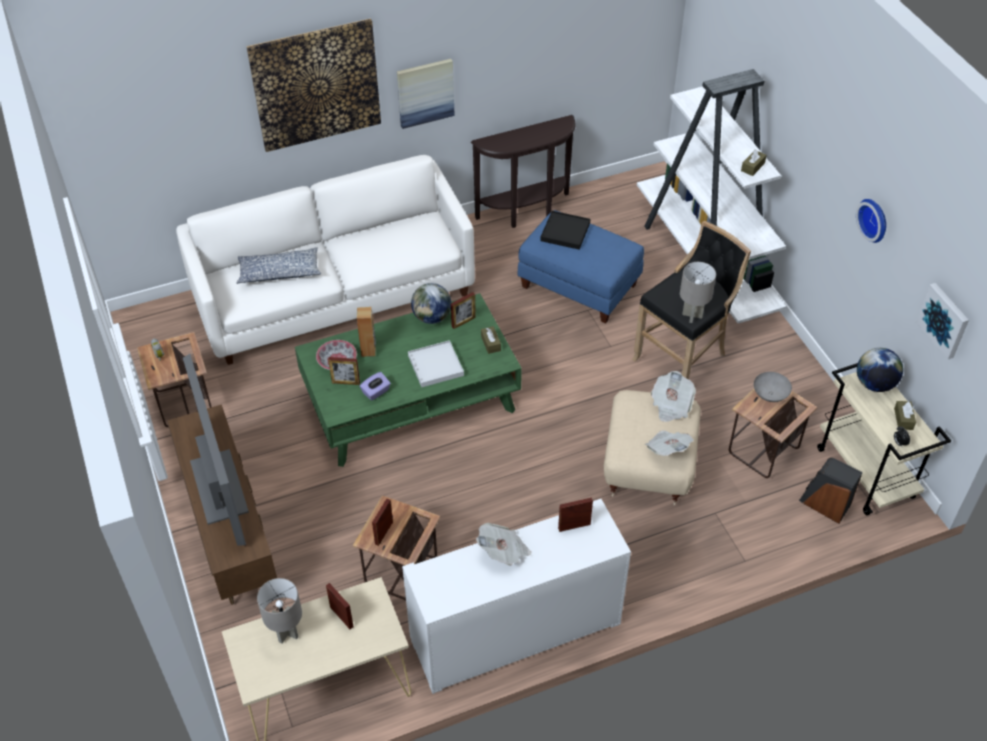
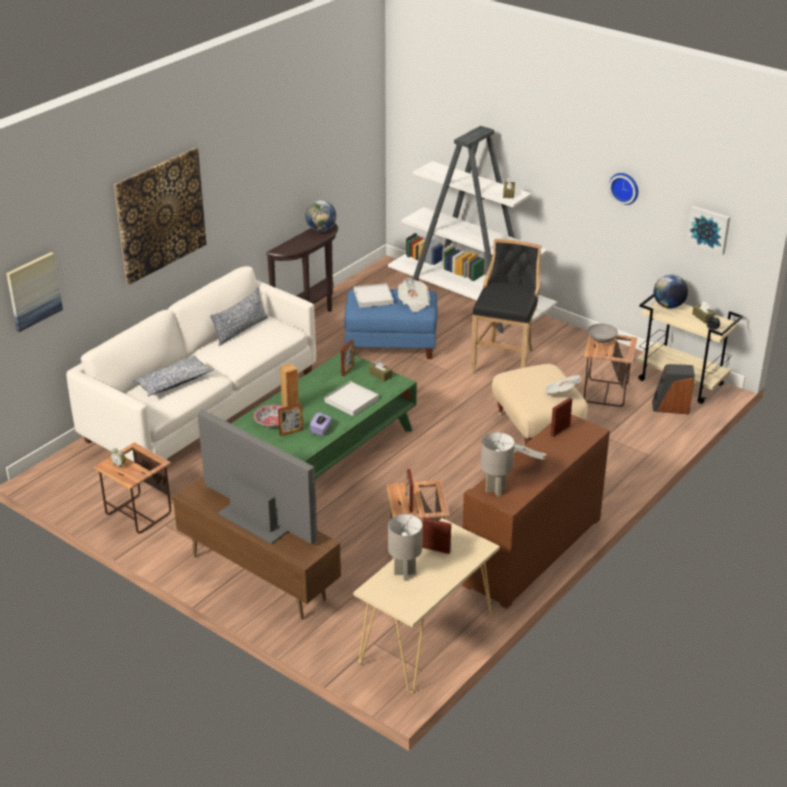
camera: 30 degrees left, 15 degrees down
(394, 227) = (240, 330): none -> pillow
(425, 92) = (232, 212): picture -> picture (33, 291)
(432, 317) = (321, 374): globe -> globe (321, 230)
(515, 631) = (532, 551): white cabinet -> brown cabinet
(565, 232) = (373, 297): black tray -> white tray
(671, 405) = (540, 369): newspaper -> newspaper (413, 303)
(692, 315) = (519, 305): grey table lamp -> grey table lamp (495, 490)

